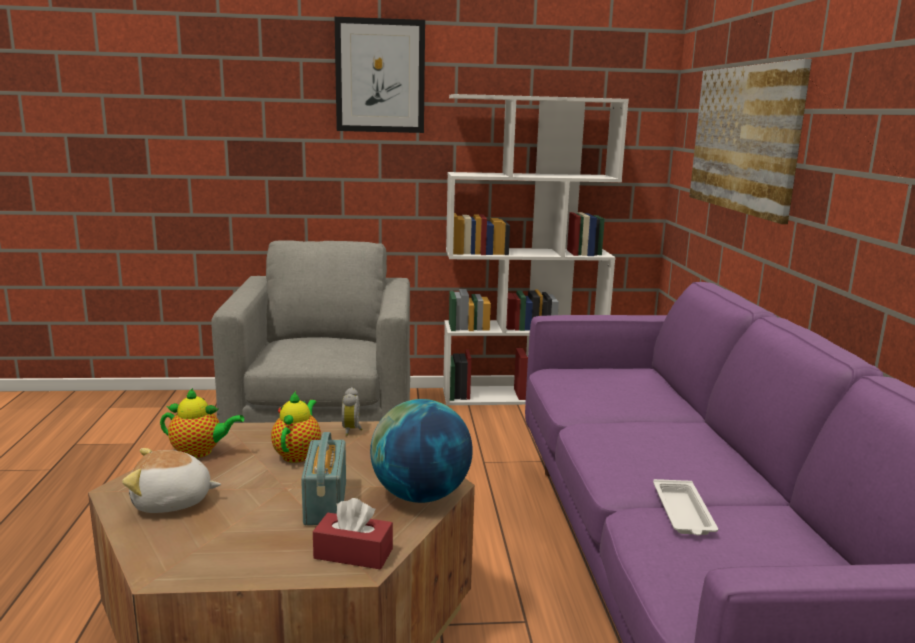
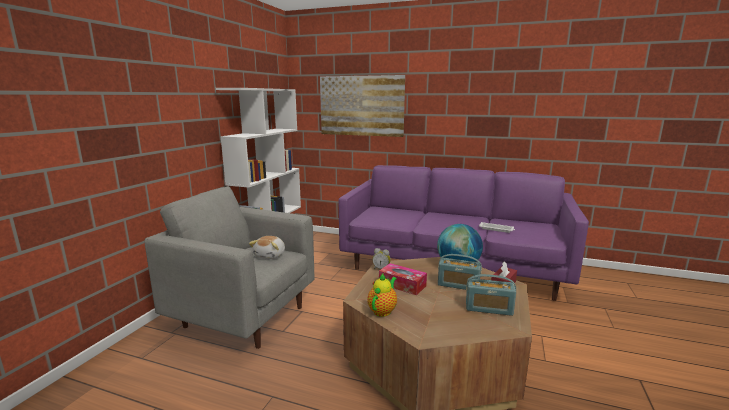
camera: 65 degrees left, 0 degrees up
(172, 502) = (443, 322): plush toy -> plush toy (270, 255)
(233, 541) = (488, 308): none -> radio
(298, 454) = (402, 285): teapot -> tissue box
(380, 76) = (178, 75): picture -> none

